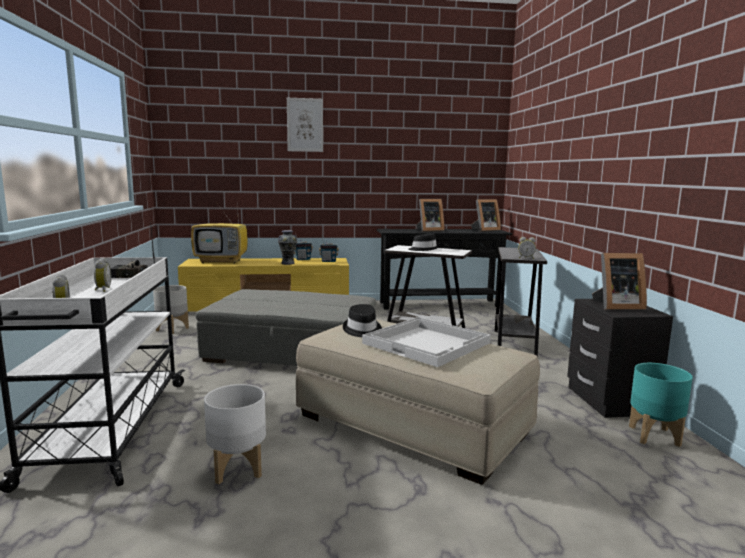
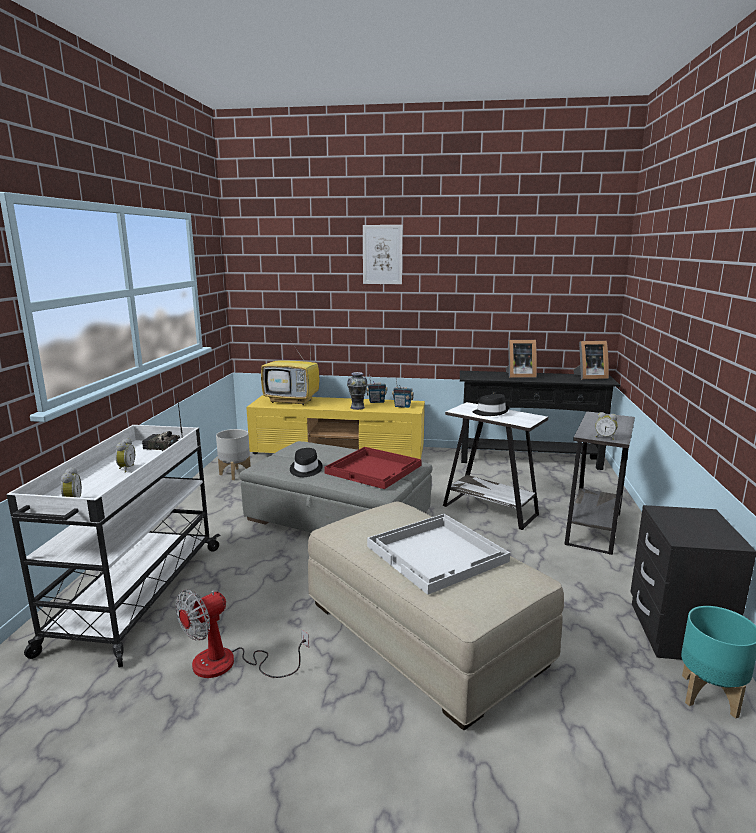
camera: 15 degrees right, 5 degrees up
(238, 469) = (229, 664): white planter -> fan
(328, 302) = (374, 469): none -> red tray
(362, 330) = (378, 525): black hat -> black hat (305, 469)
(616, 306) = (688, 525): picture frame -> none

